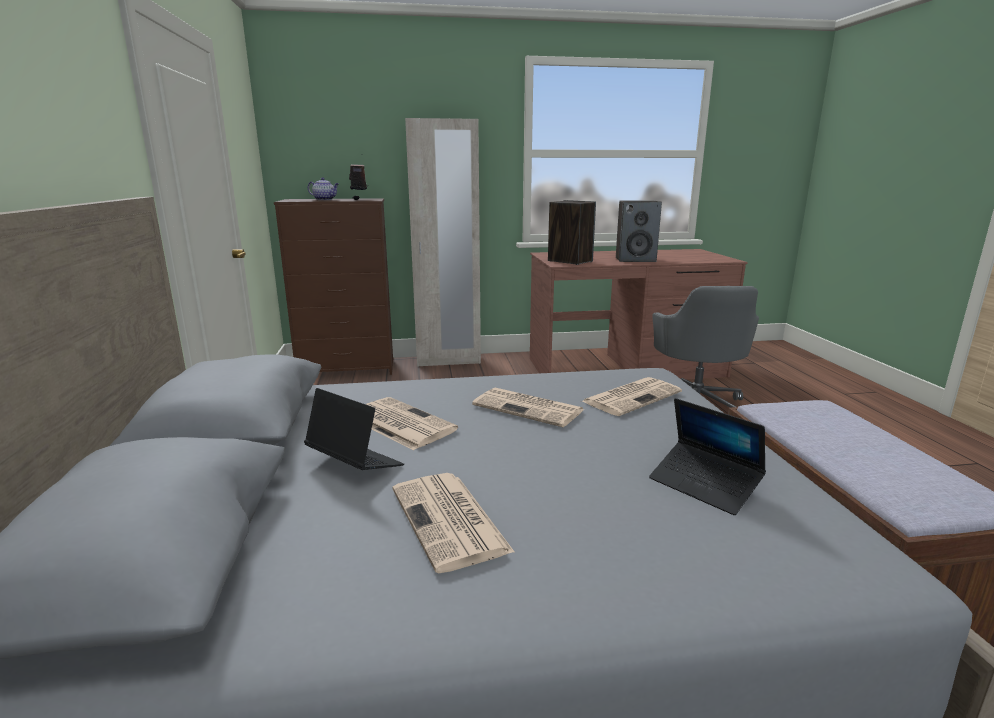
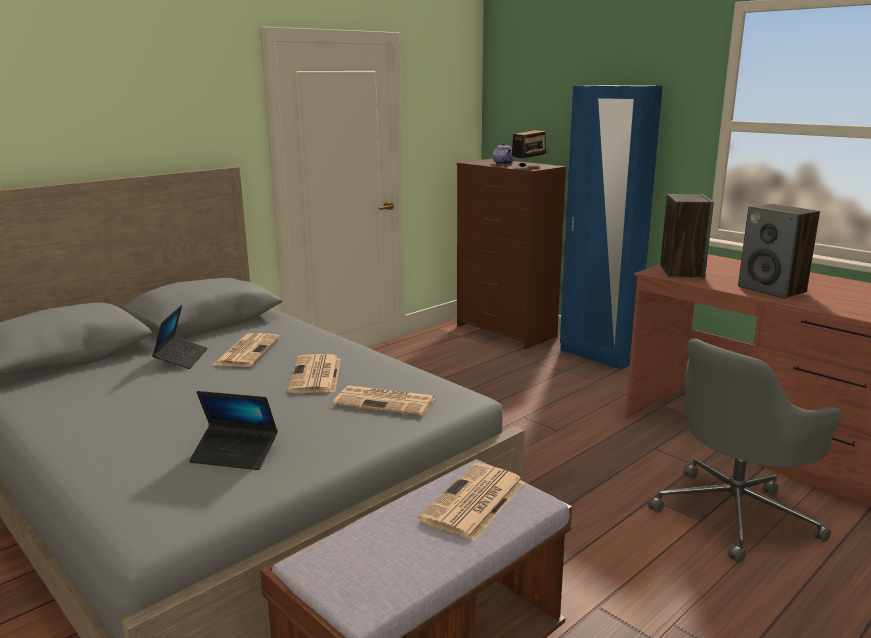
camera: 55 degrees right, 0 degrees up
(448, 361) = (597, 356): beige wardrobe -> blue wardrobe
(450, 521) = (132, 397): newspaper -> newspaper (474, 502)
(704, 485) = (235, 454): laptop -> laptop turned 90 degrees counterclockwise

